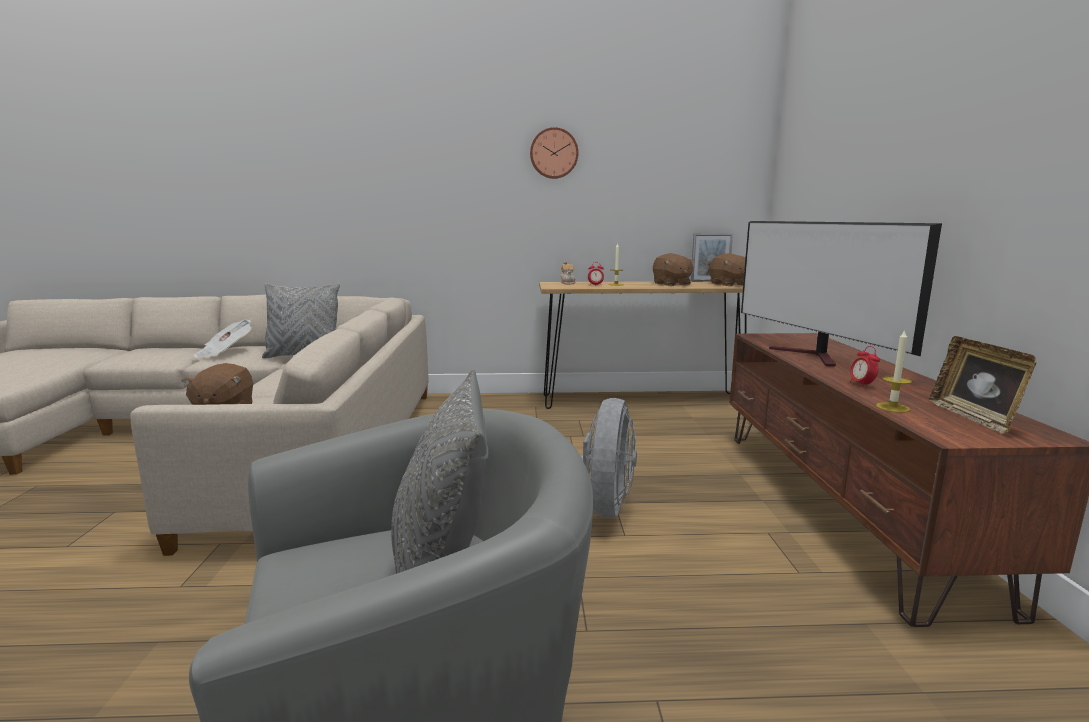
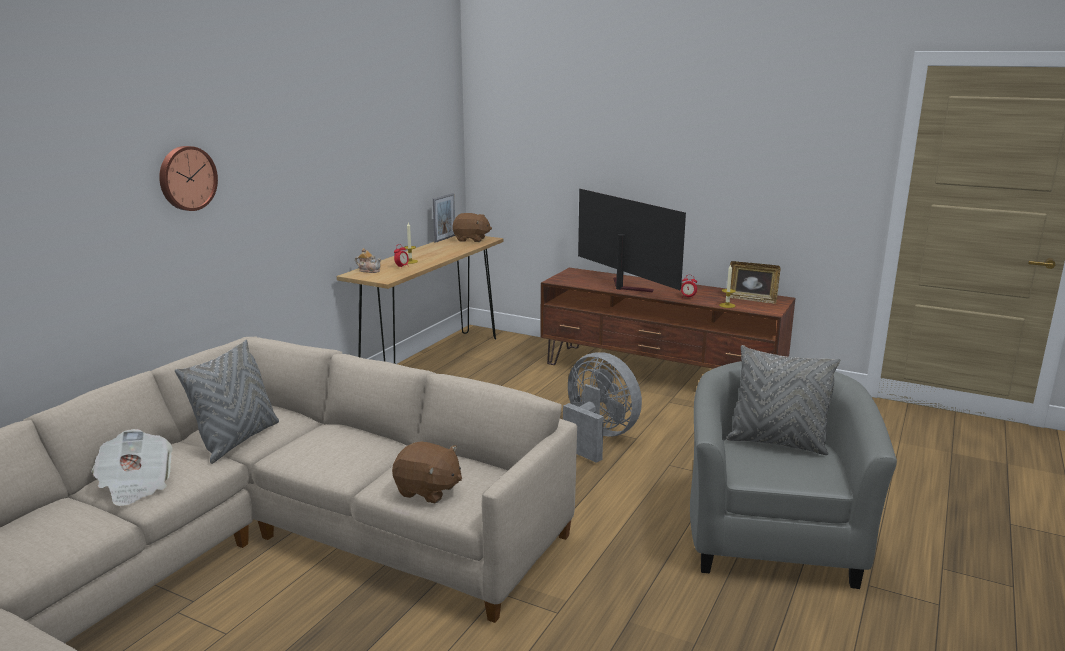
camera: 60 degrees left, 5 degrees up
(554, 153) = (333, 138): wall clock -> wall clock (186, 178)
(671, 284) = (440, 250): brown plush toy -> none
(813, 356) = (624, 286): television -> television turned 135 degrees counterclockwise

